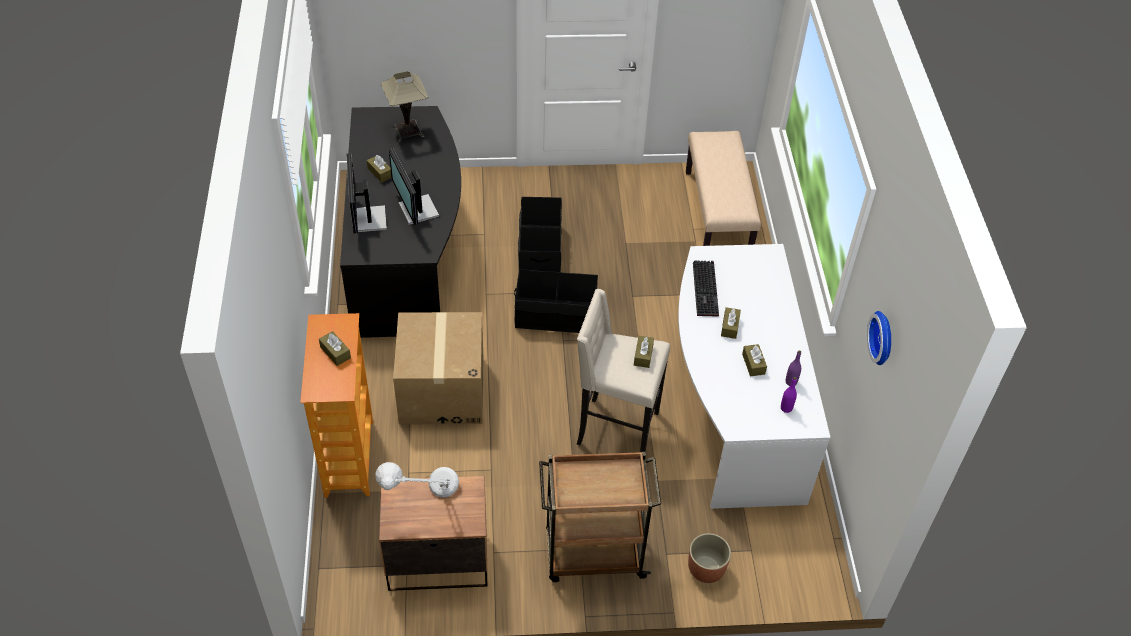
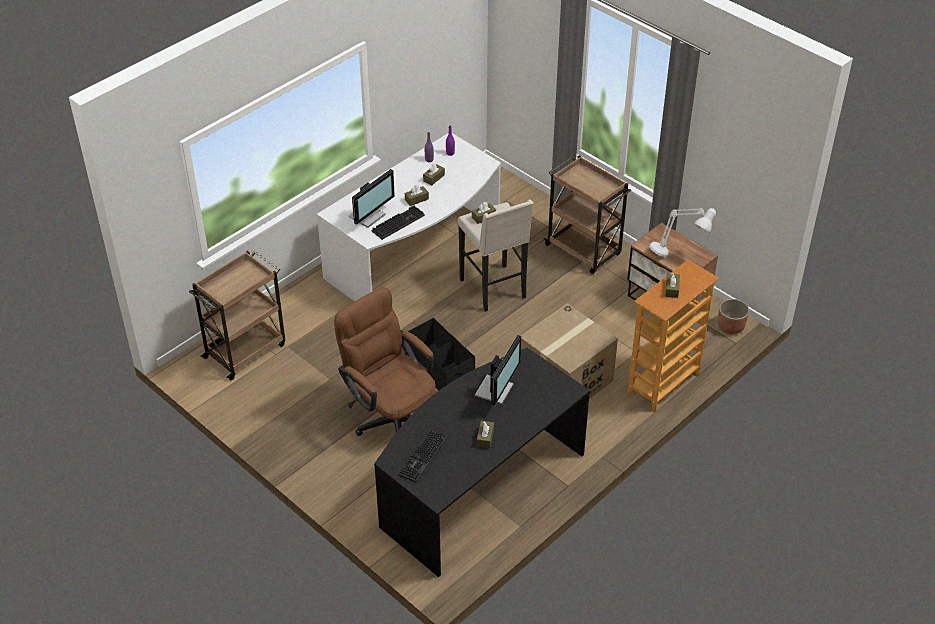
camera: 130 degrees left, 5 degrees down
(367, 220) = (536, 408): monitor -> monitor (368, 216)
(407, 131) = (423, 457): table lamp -> keyboard
(539, 252) = (391, 416): black storage box -> brown office chair
(706, 569) = (537, 209): planter -> planter (730, 327)
(718, 215) = (246, 350): beige bench -> brown cart
(884, 337) = (428, 53): wall clock -> none

